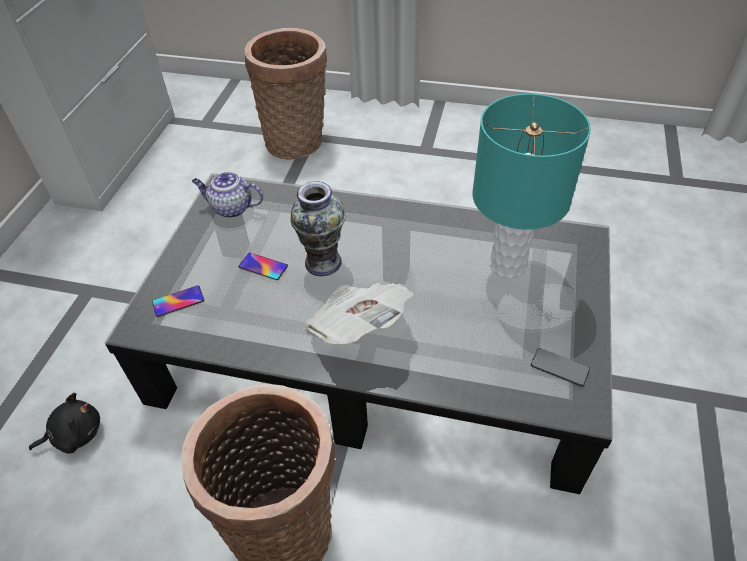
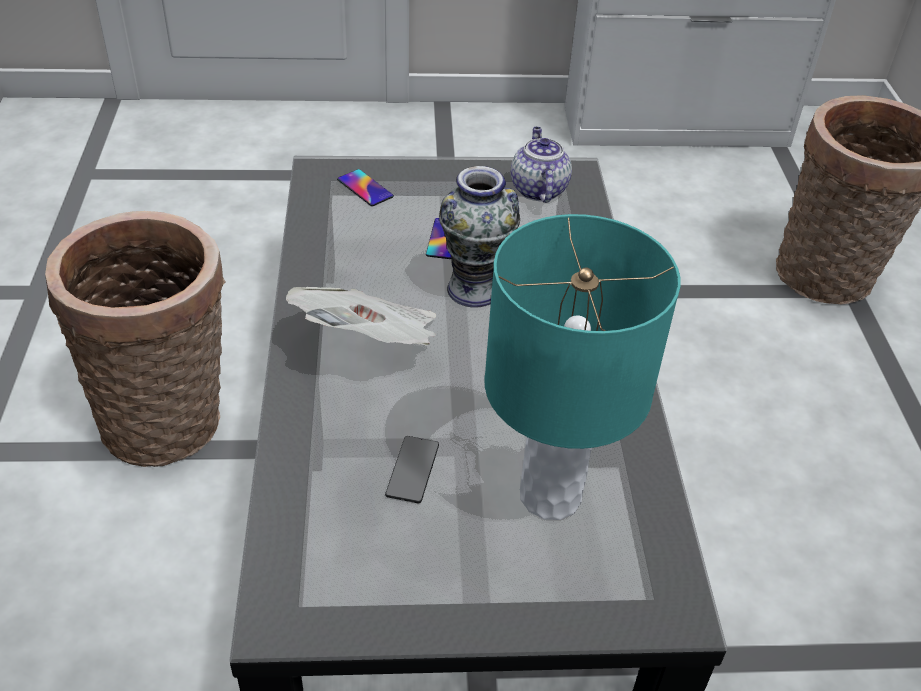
camera: 70 degrees right, 5 degrees down
(75, 434) = (256, 229): black plush toy -> none
(559, 367) = (351, 581): phone -> phone (412, 470)

